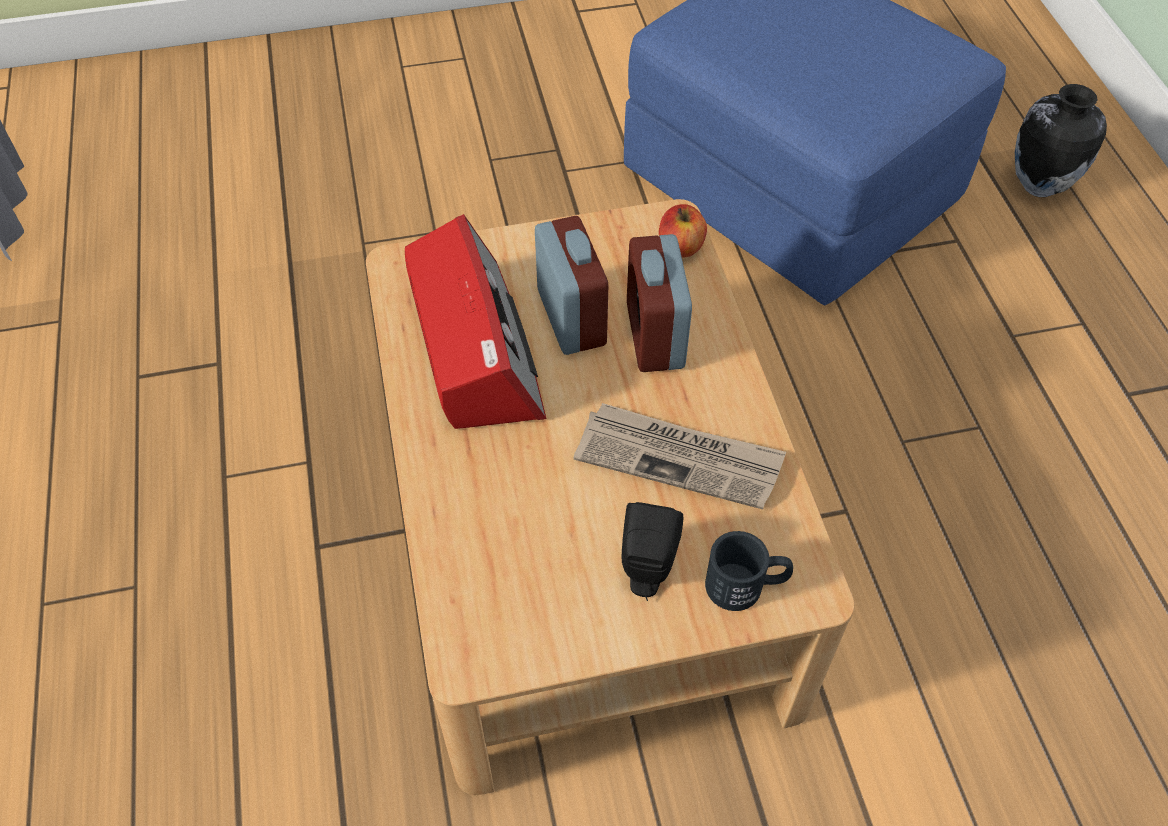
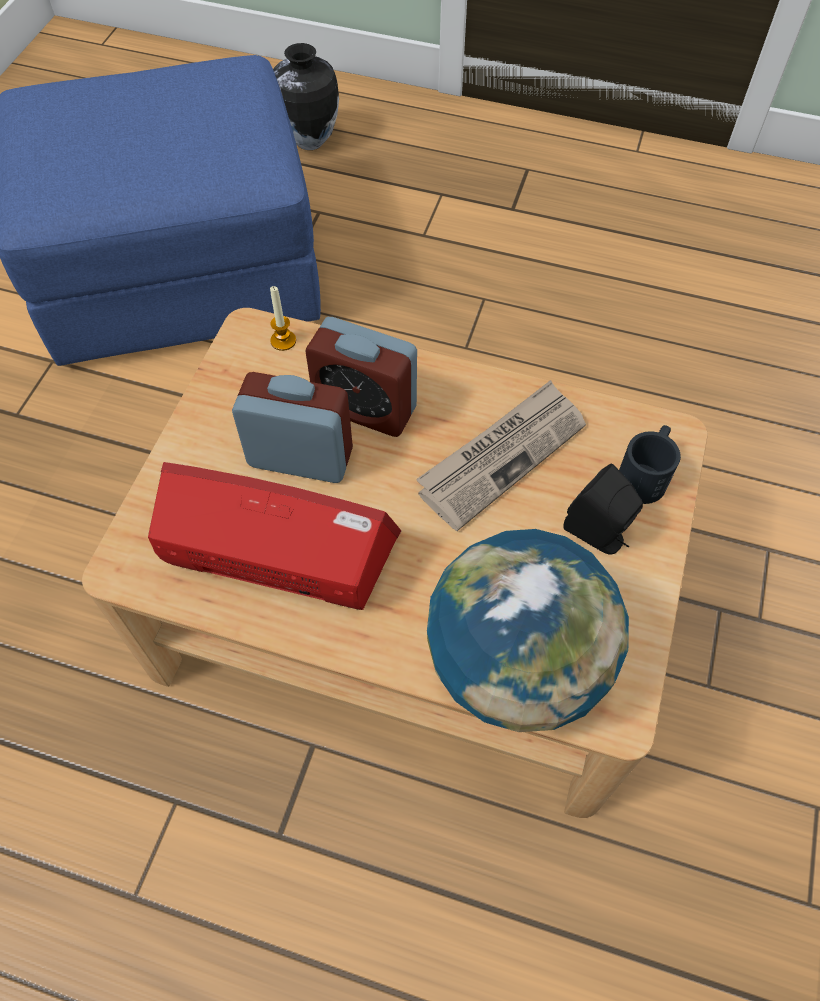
camera: 60 degrees left, 5 degrees up
(471, 562) = (516, 664): none -> globe
(681, 247) = (283, 341): apple -> candle

